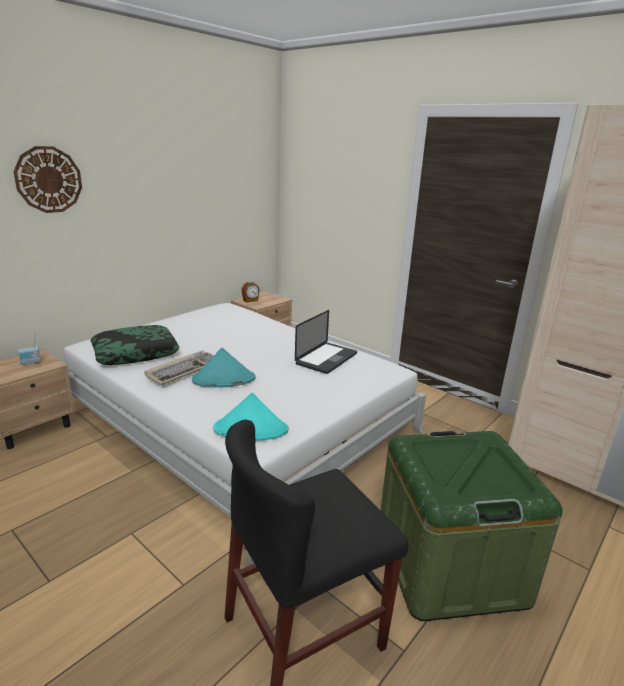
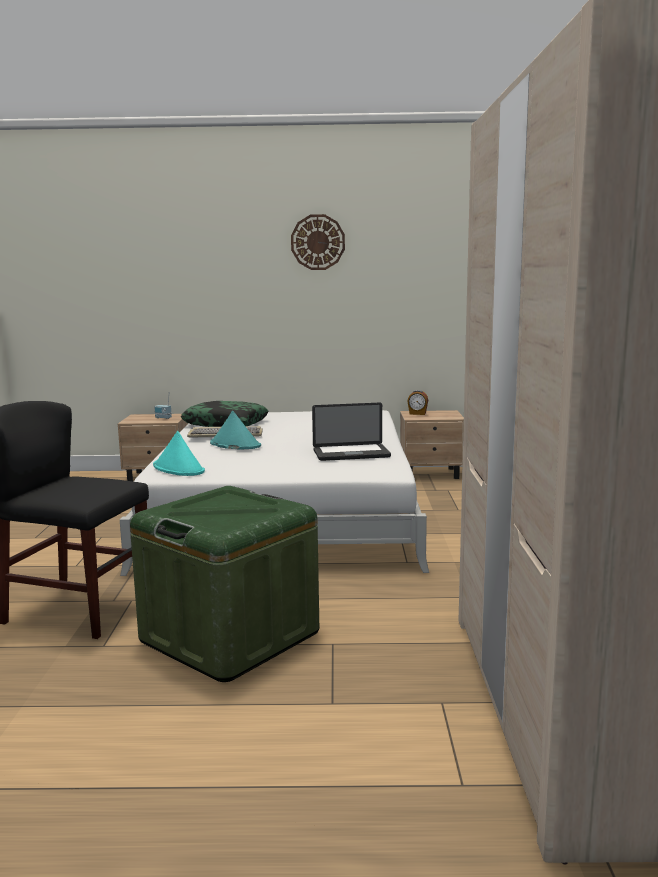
camera: 50 degrees right, 10 degrees down
(48, 180) = (210, 268): wall clock -> wall clock (317, 242)

